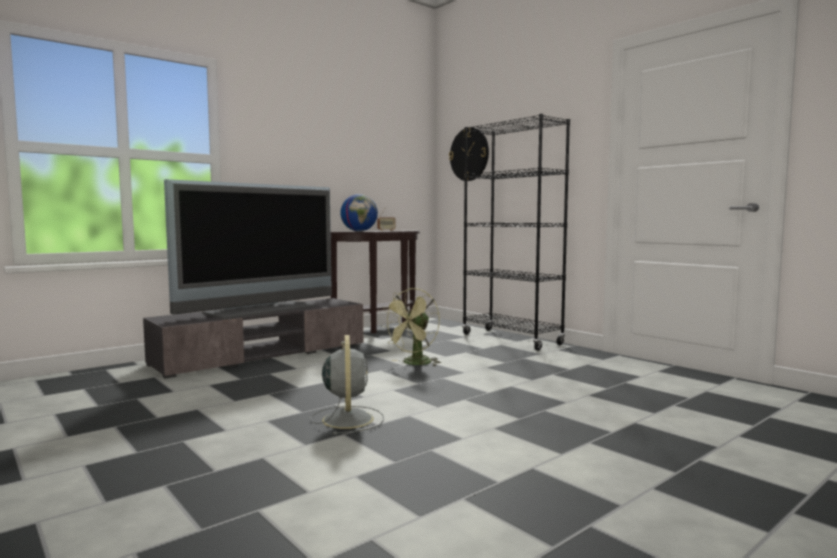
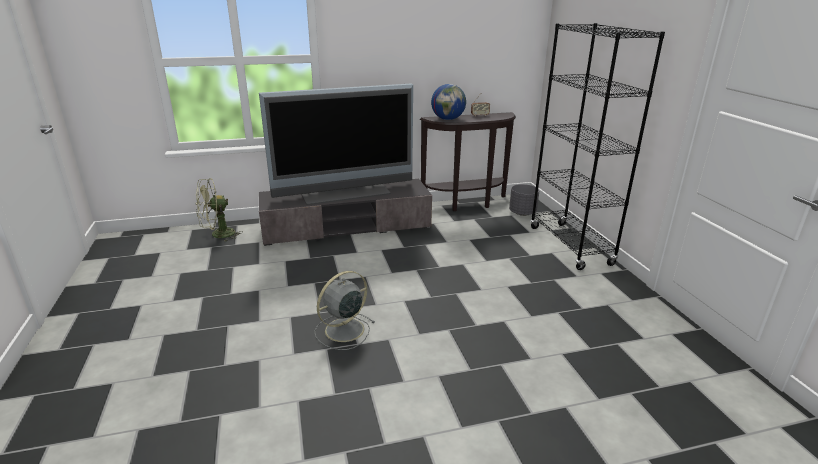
camera: 25 degrees right, 20 degrees up
(347, 419) = (343, 331): grey fan -> grey fan turned 150 degrees counterclockwise
(414, 364) = (450, 266): green fan -> green fan (218, 235)
(443, 327) = (522, 213): none -> grey planter
(469, 154) = (575, 40): wall clock -> none

